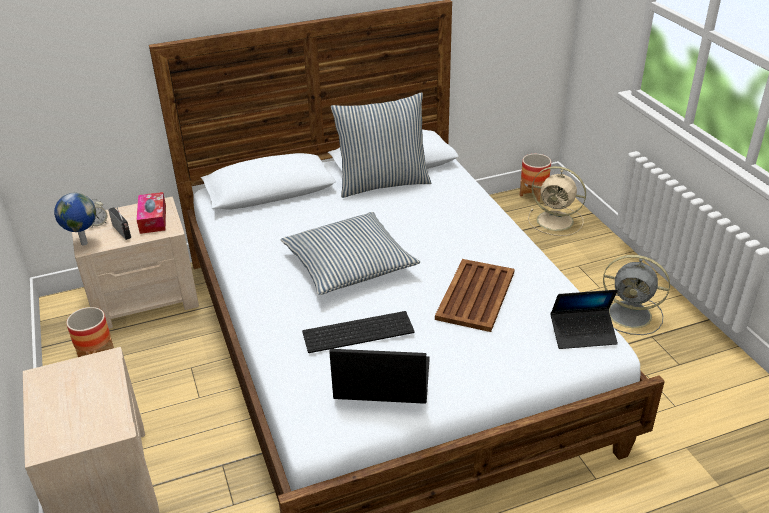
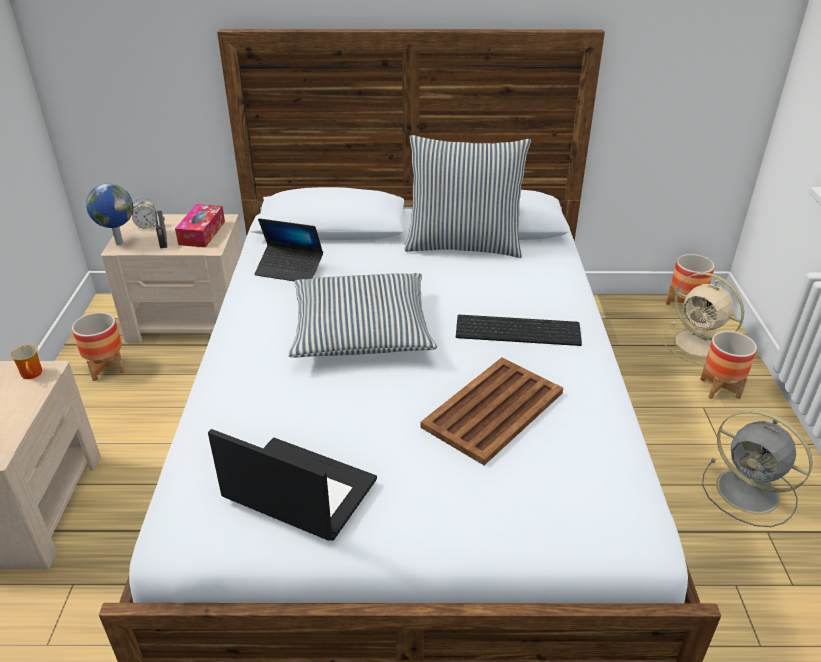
camera: 20 degrees right, 0 degrees up
(98, 363) = (33, 374): none -> mug
(359, 331) = (315, 415): keyboard -> keyboard (519, 329)
(583, 249) = (720, 388): none -> planter
(583, 334) = (613, 507): laptop -> laptop (289, 270)

